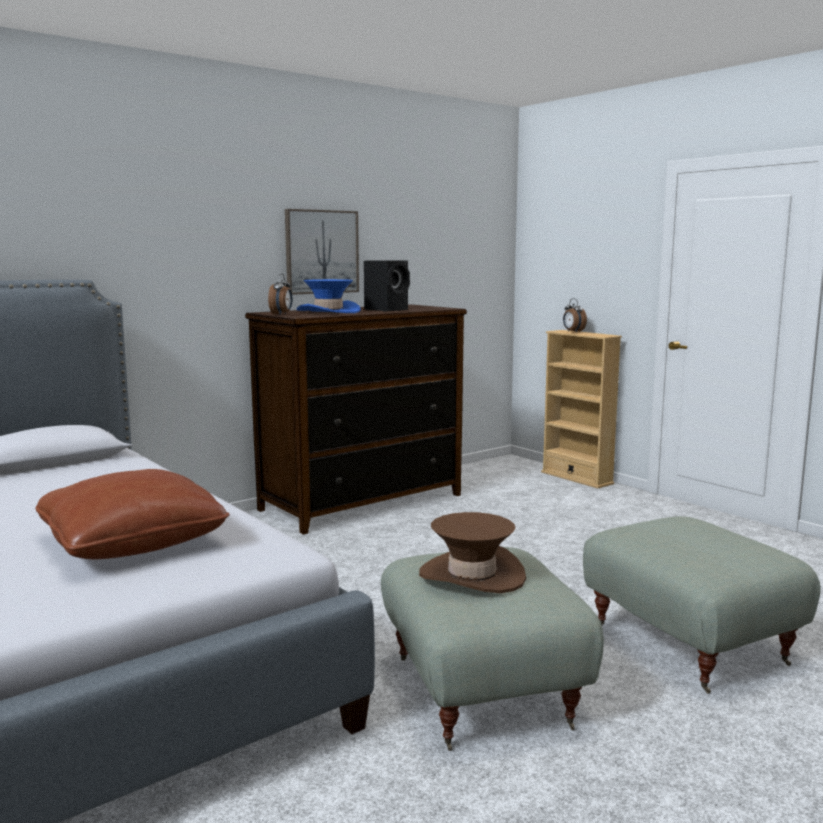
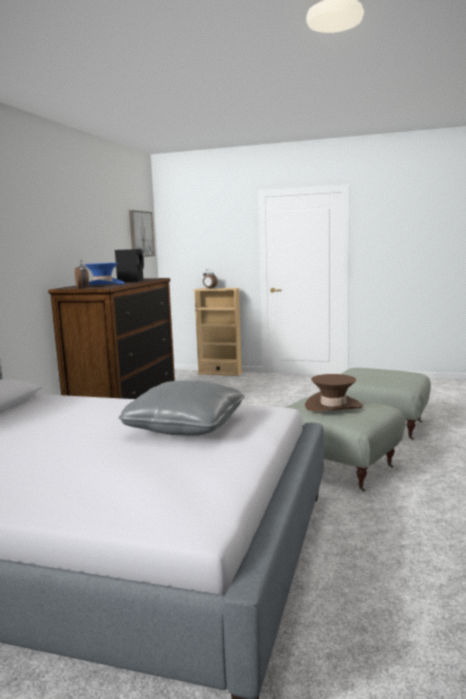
camera: 35 degrees left, 0 degrees up
(133, 542) = (185, 426): brown pillow -> grey pillow
(321, 252) = (79, 245): picture -> picture (141, 234)

